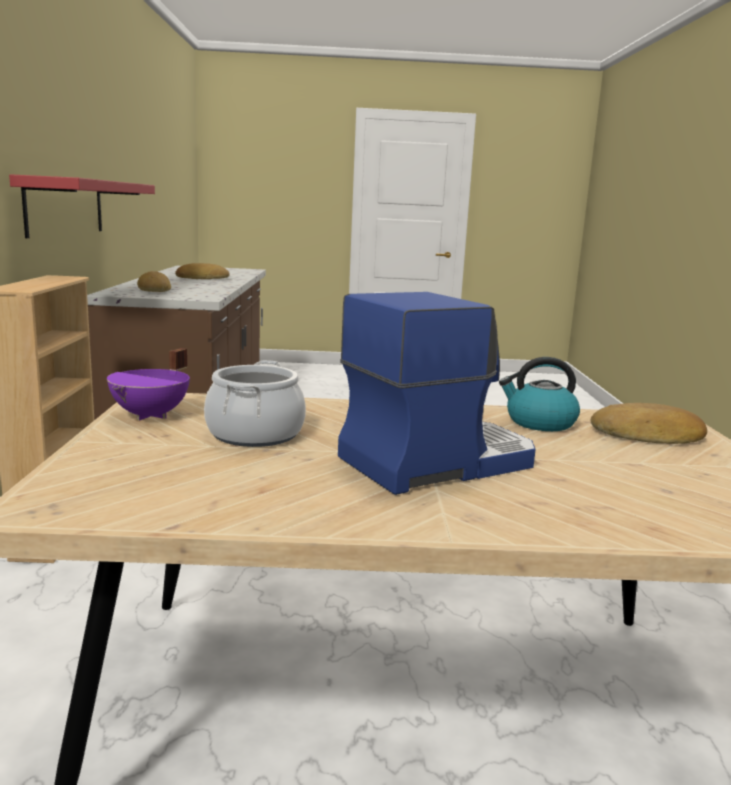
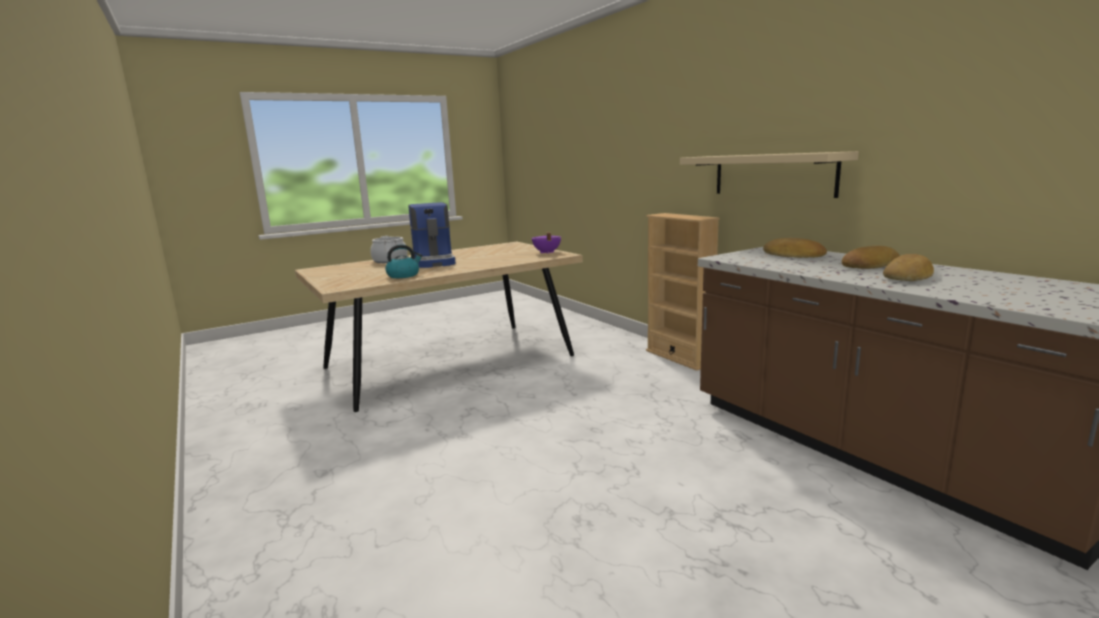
camera: 150 degrees right, 0 degrees up
(65, 207) = (772, 174): red shelf -> beige shelf
(255, 434) = (502, 255): cooking pot -> cooking pot (390, 261)
(436, 461) = (435, 261): coffee machine -> coffee machine turned 45 degrees counterclockwise
(648, 435) = (353, 280): bread -> bread (868, 265)

